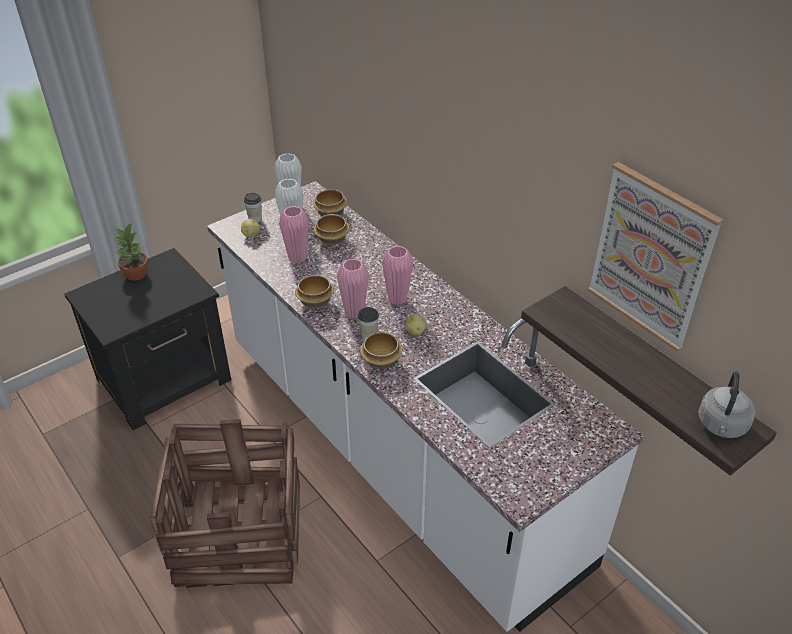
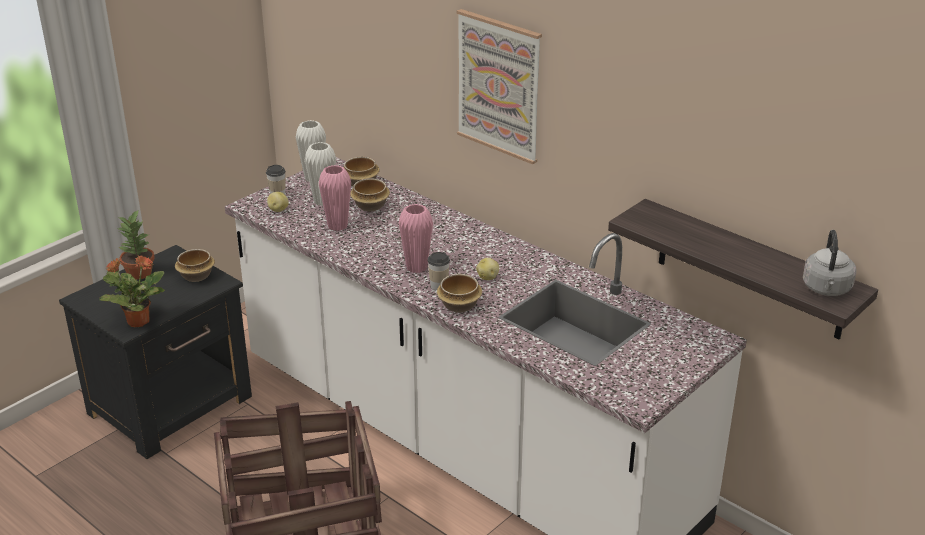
camera: 10 degrees left, 10 degrees down
(120, 324) = (137, 321): none -> potted plant
(315, 302) = (370, 263): bowl -> bowl (196, 277)
(397, 299) = (459, 252): pink vase -> none
(651, 257) = (733, 141): picture -> picture (499, 85)

